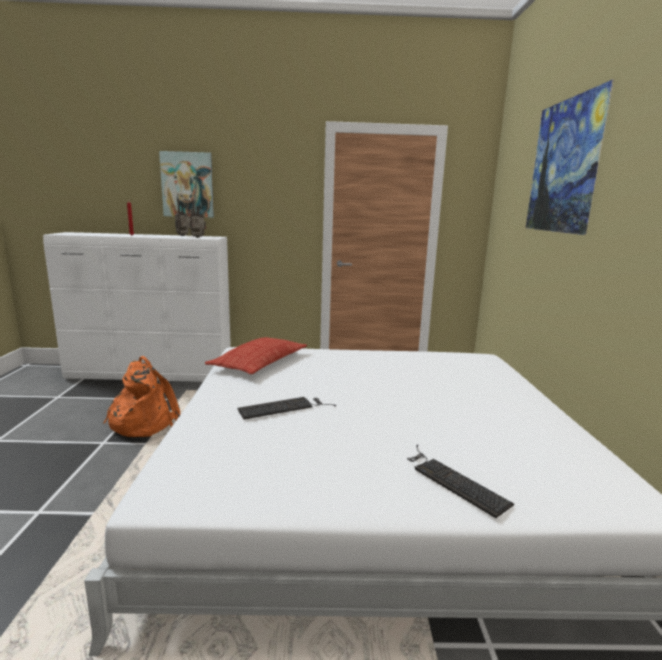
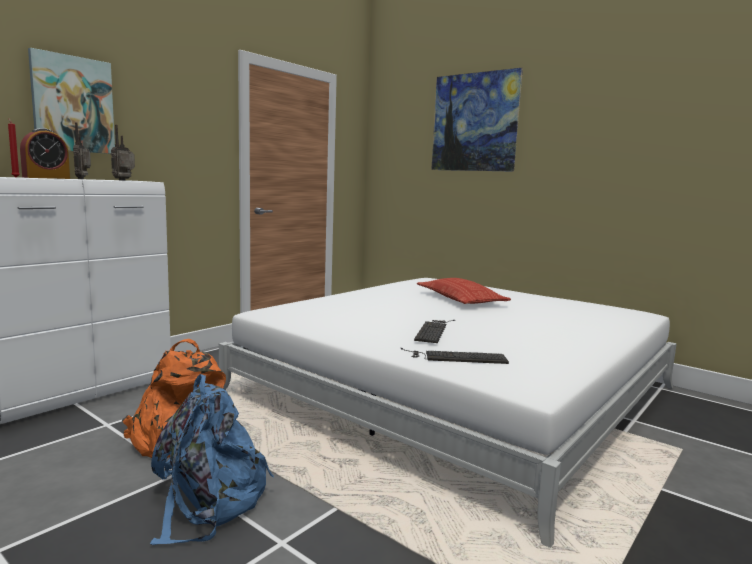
camera: 50 degrees left, 5 degrees down
(76, 466) = (208, 500): none -> blue backpack
(155, 235) = (46, 178): none -> alarm clock
(259, 362) = (310, 315): pillow -> pillow (460, 299)
(452, 480) = (590, 329): keyboard -> keyboard (455, 357)

